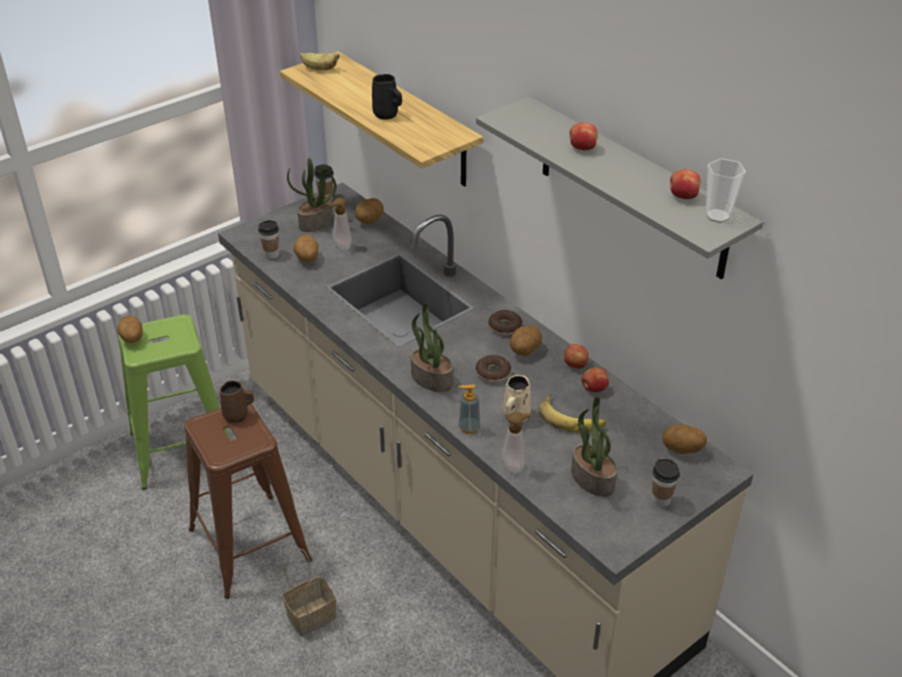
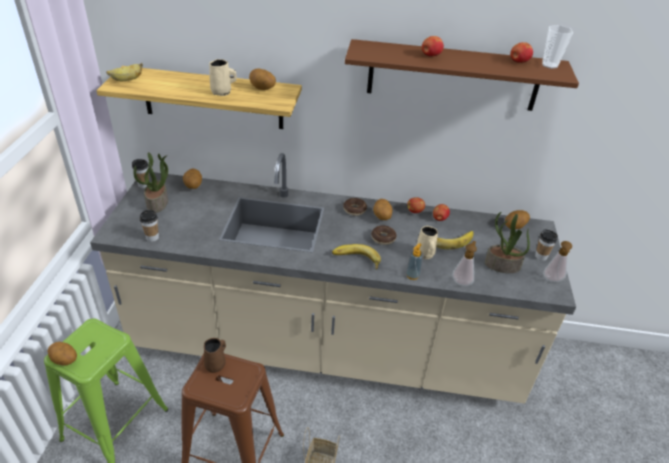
camera: 45 degrees left, 0 degrees up
(307, 259) = (182, 228): potato -> potato (262, 89)
(341, 247) = (196, 210): soap dispenser -> soap dispenser (552, 280)
(387, 115) = (222, 92): black mug -> beige mug
(430, 379) = (356, 260): potted plant -> banana
(632, 188) = (453, 76): grey shelf -> brown shelf

